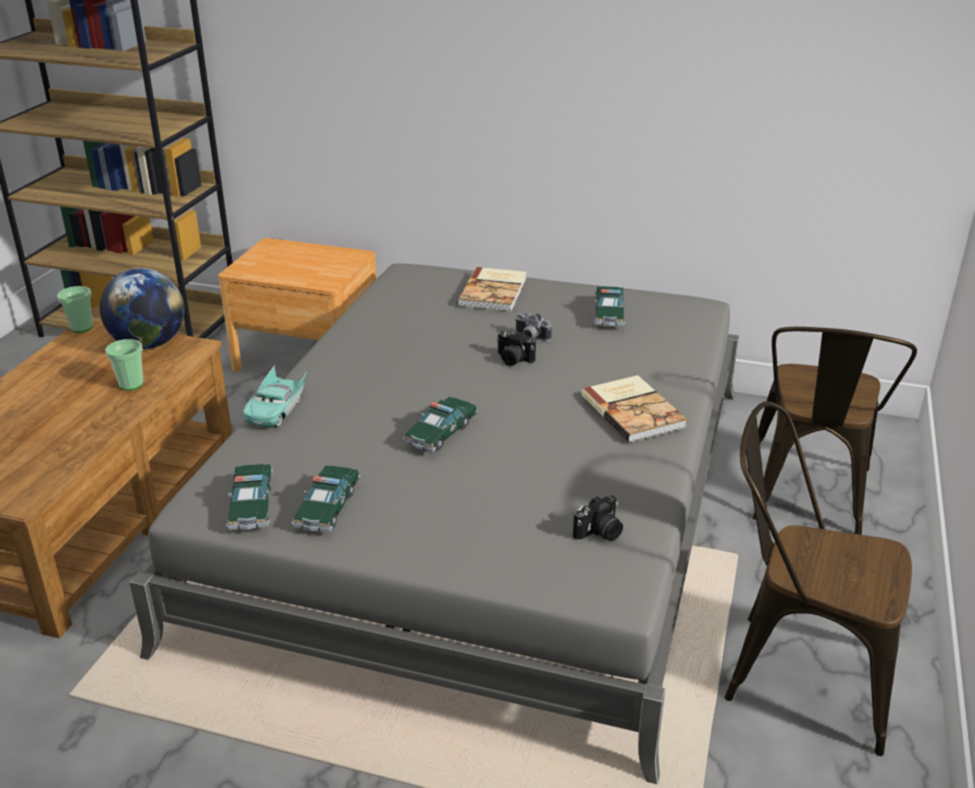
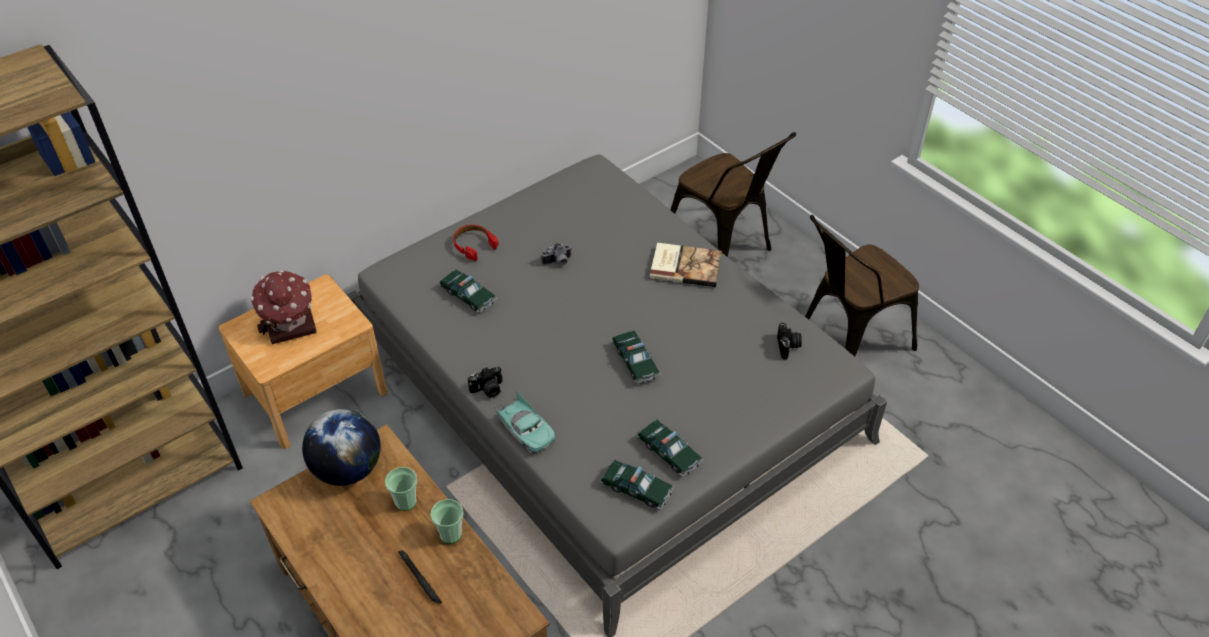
camera: 55 degrees left, 15 degrees up
(40, 426) = (420, 578): none -> black flashlight
(82, 327) = (269, 504): cup -> cup (450, 534)
(298, 260) = (290, 324): none -> toy house
(494, 291) = (474, 245): book -> red headphones
(513, 360) = (578, 285): camera -> camera (488, 390)
(609, 314) = (567, 211): toy car -> toy car (468, 296)

